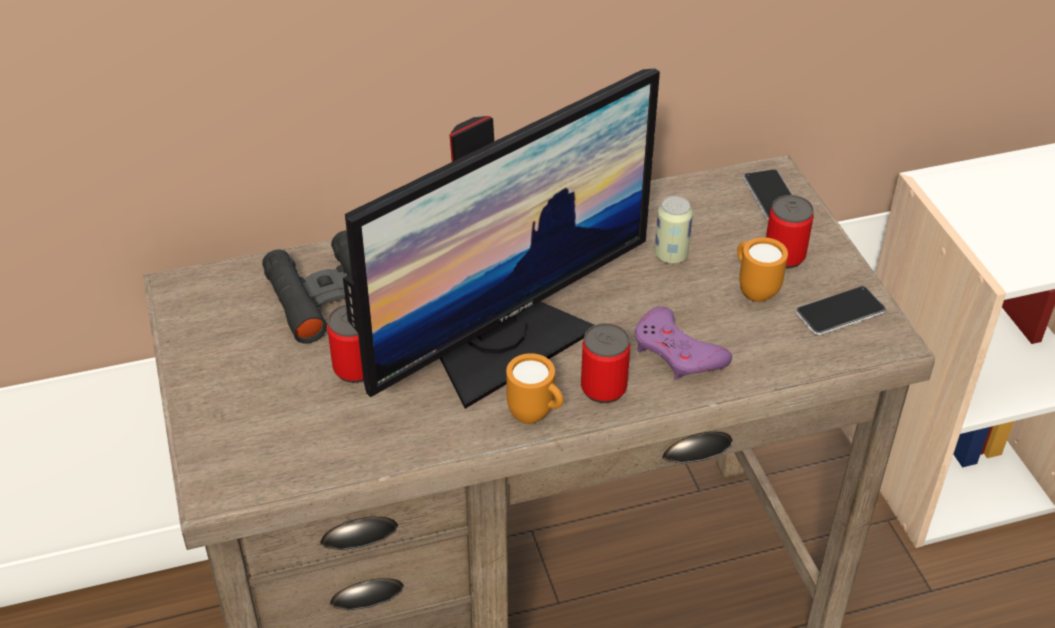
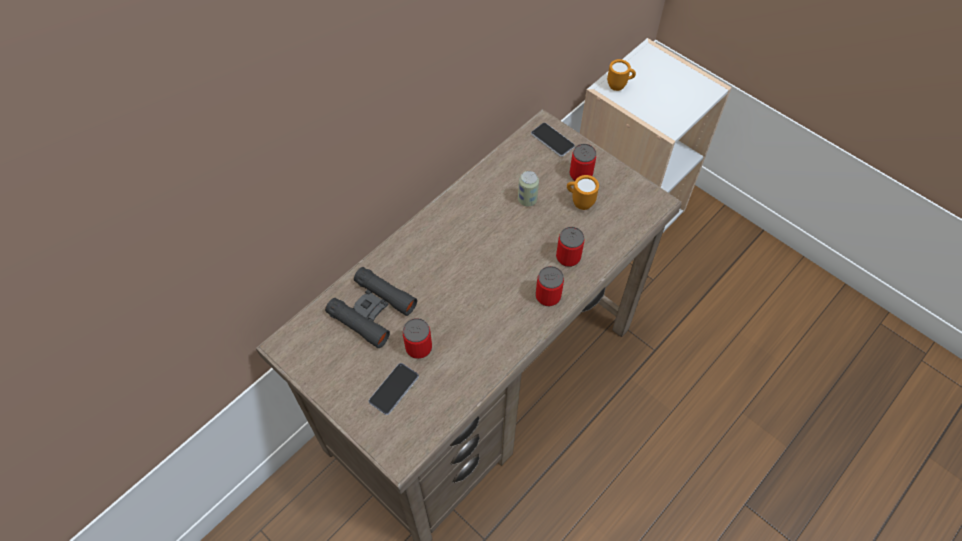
camera: 30 degrees left, 15 degrees up
(505, 344) = (483, 295): monitor -> none
(536, 415) = (527, 329): orange mug -> orange mug (619, 86)
(677, 352) = (568, 257): purple game controller -> can
(840, 312) = (626, 196): phone -> phone (394, 389)

